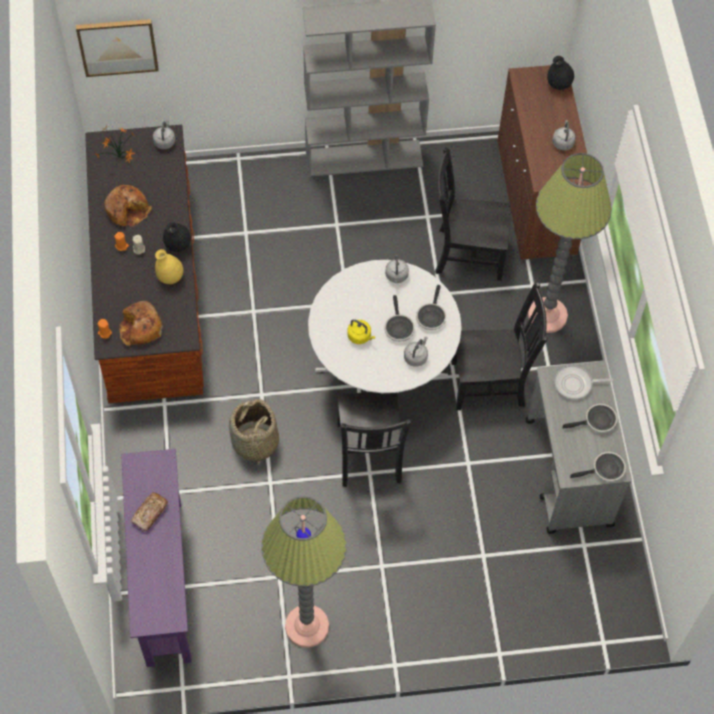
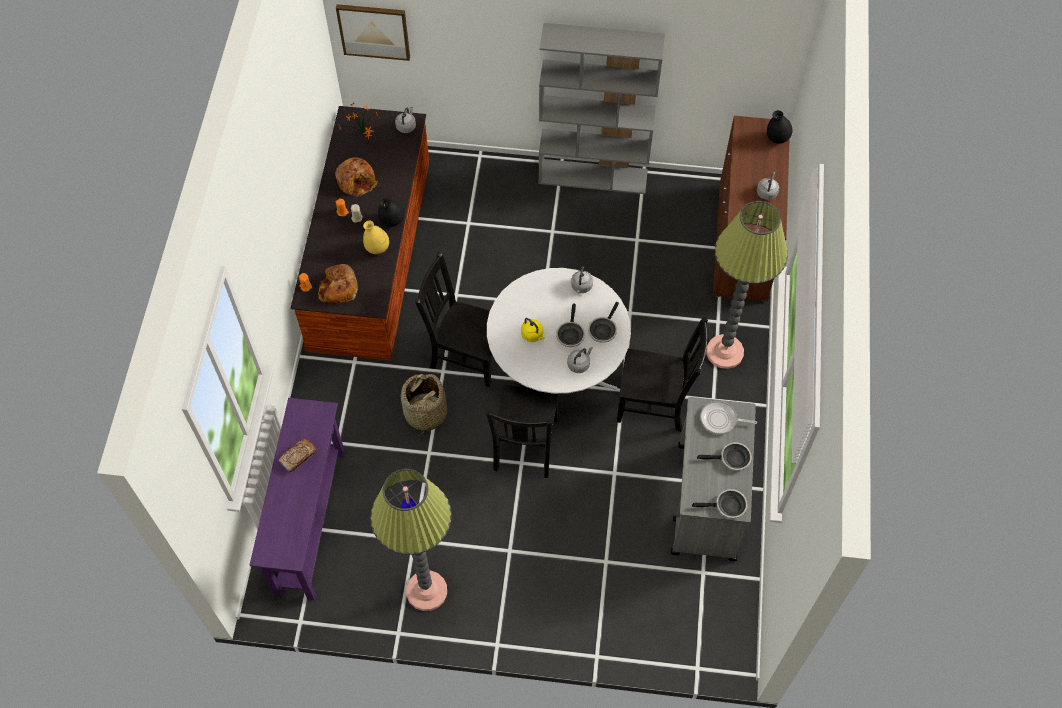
camera: 15 degrees right, 0 degrees up
(467, 253) = (665, 280): black chair -> black chair (466, 354)

